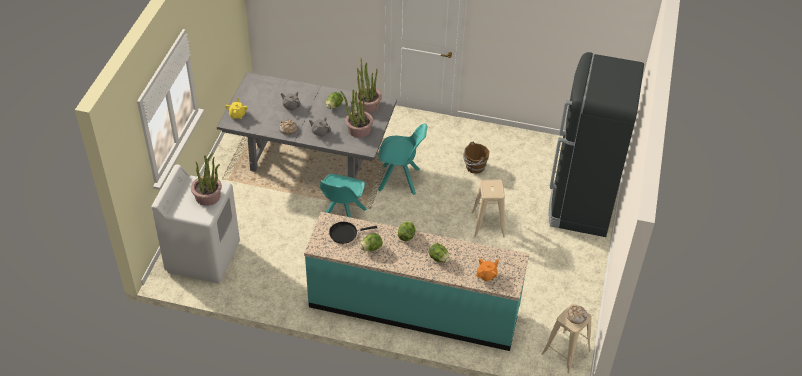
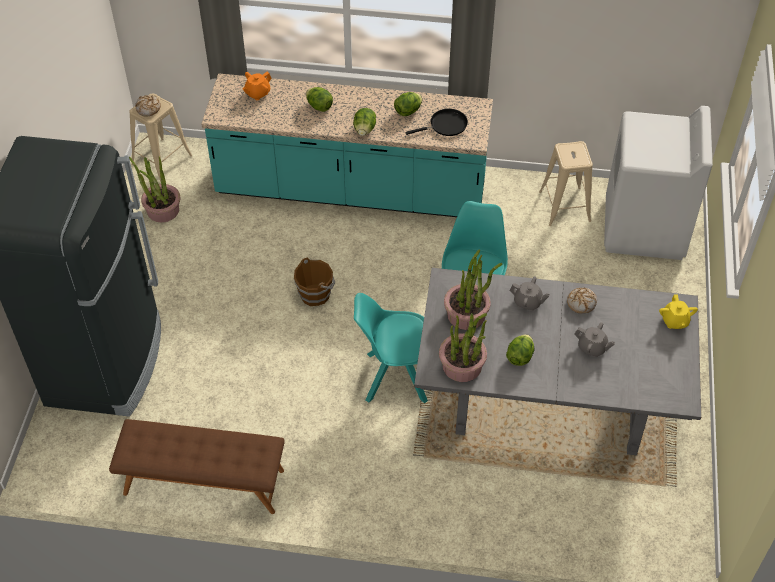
camera: 175 degrees right, 5 degrees up
(208, 196) = (646, 146): potted plant -> potted plant (162, 210)
(474, 167) = (274, 415): brown bucket -> brown bucket (315, 294)
(488, 225) = (253, 314): beige stool -> beige stool (564, 206)
(514, 139) = (203, 482): none -> brown bench

